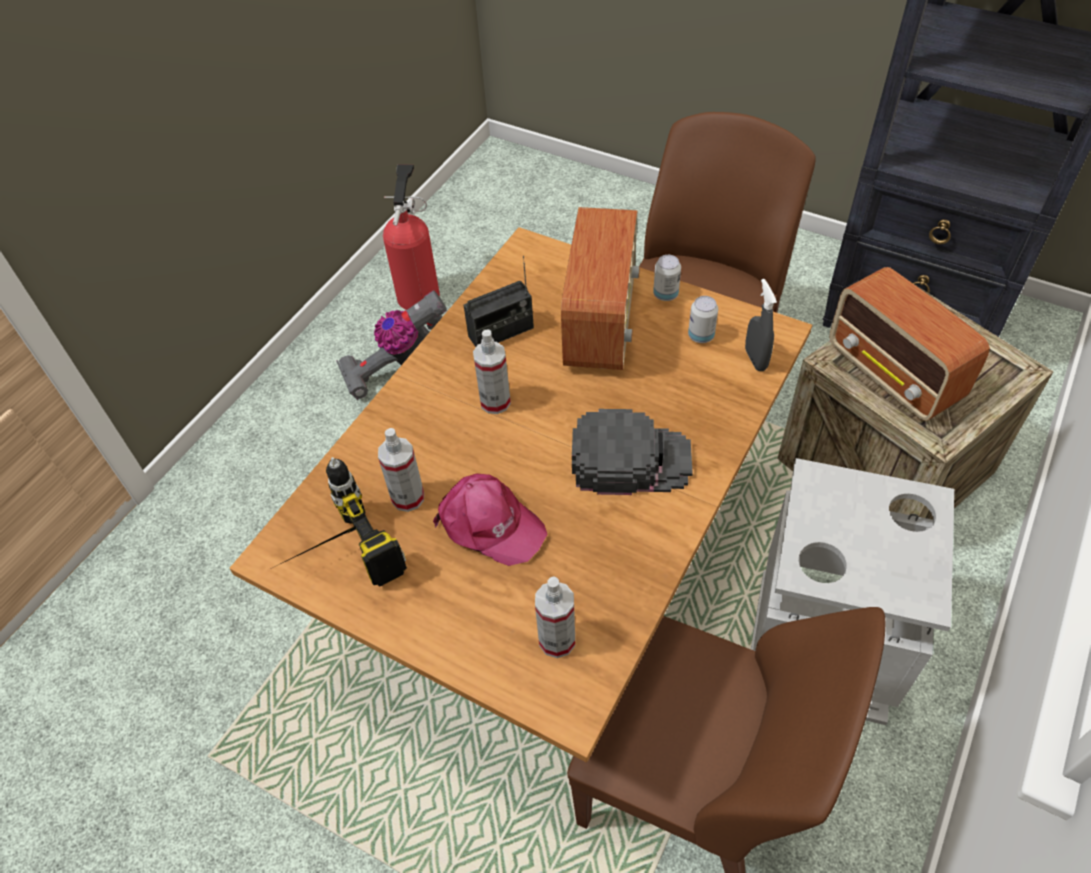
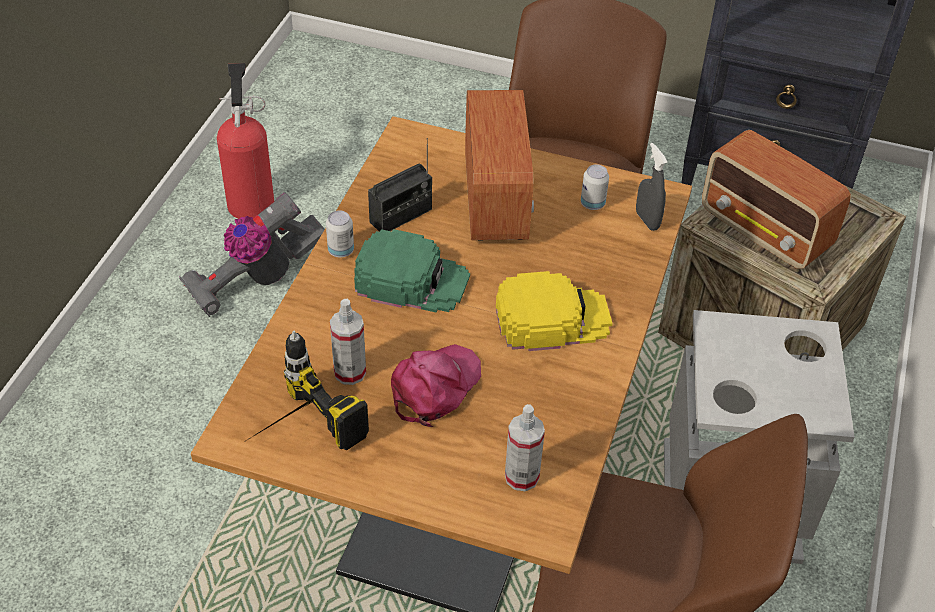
camera: 15 degrees left, 5 degrees down
(489, 524) = (434, 387): pink cap -> pink cap turned 75 degrees counterclockwise
(495, 402) = (412, 279): spray bottle -> green cap
(630, 459) = (552, 318): black cap -> yellow cap
(665, 294) = (551, 169): can -> can (341, 251)

